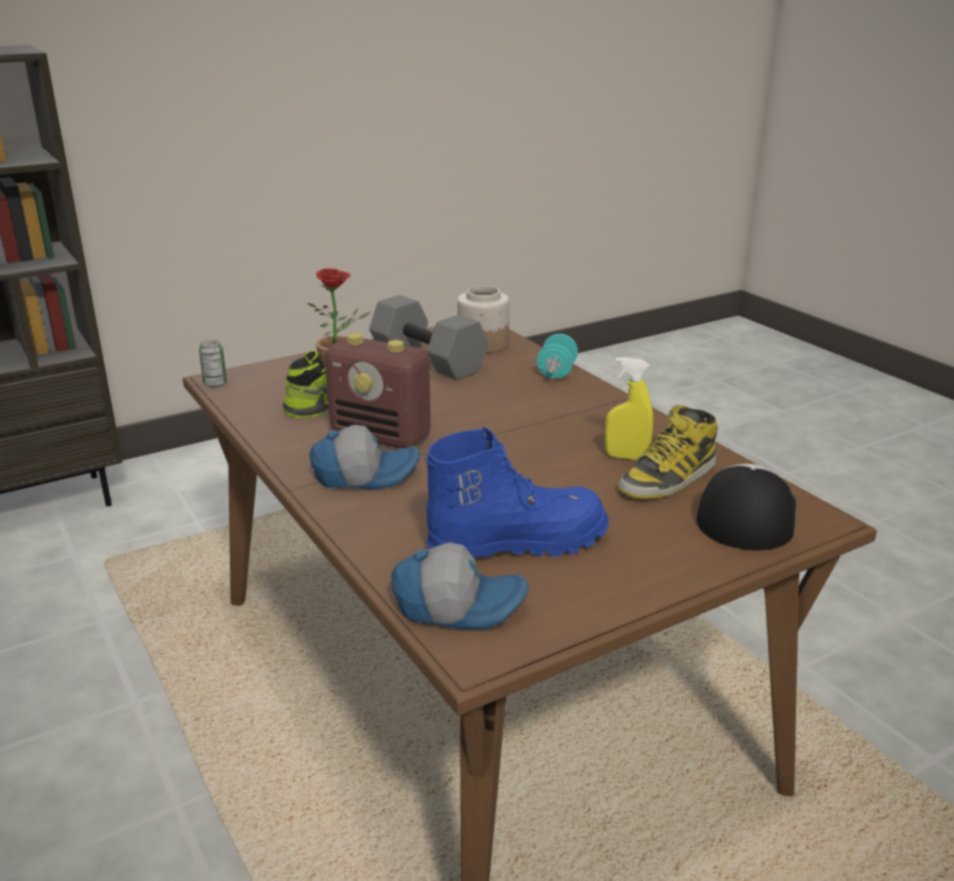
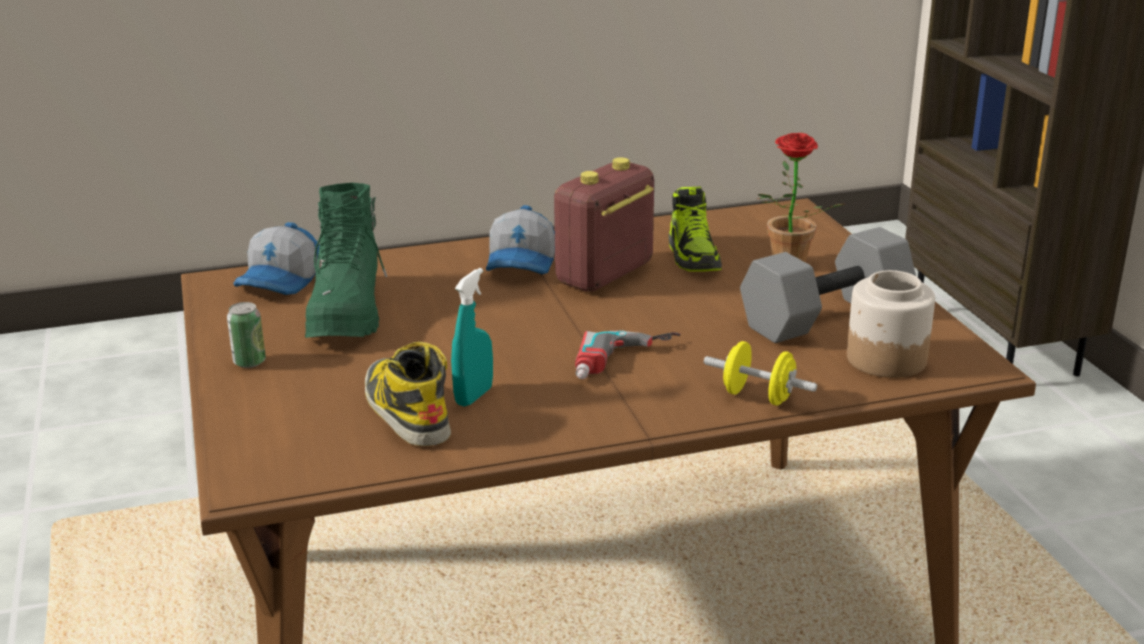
camera: 105 degrees right, 0 degrees up
(215, 383) = (778, 208): can -> can (249, 362)
(516, 542) = (348, 313): blue boot -> green boot
(537, 412) = (627, 363): none -> power drill
(556, 372) = (758, 397): turquoise dumbbell -> yellow dumbbell
(626, 457) = (474, 396): yellow spray bottle -> turquoise spray bottle
(745, 514) = (297, 438): cap -> none

